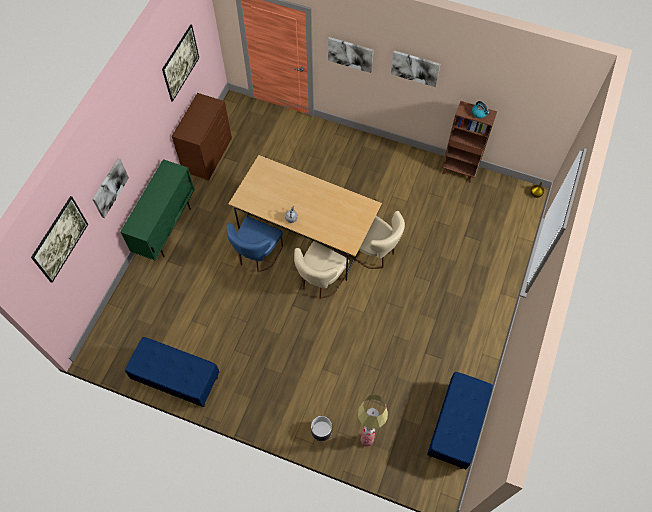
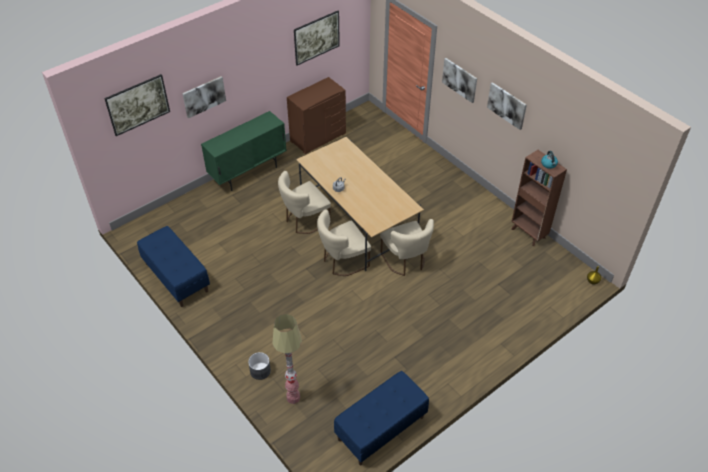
camera: 30 degrees right, 15 degrees down
(257, 255) = (304, 221): blue chair -> beige chair

